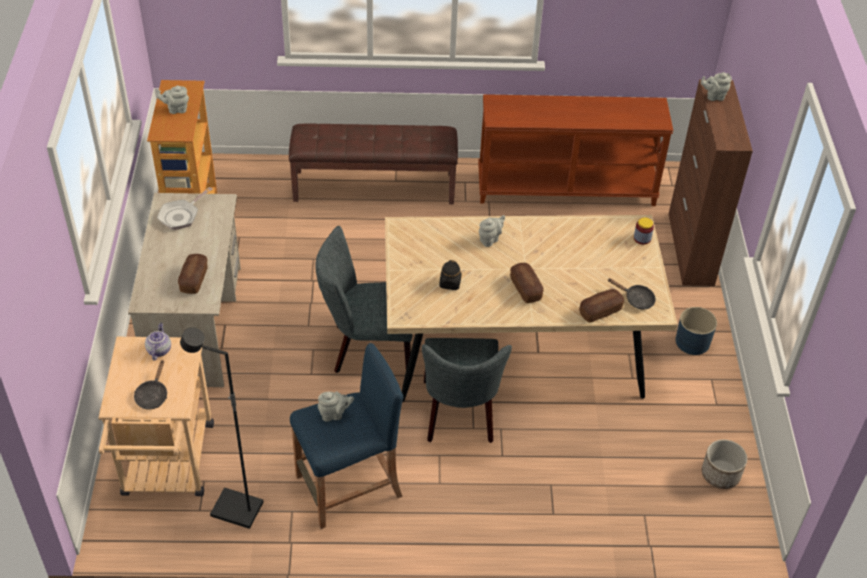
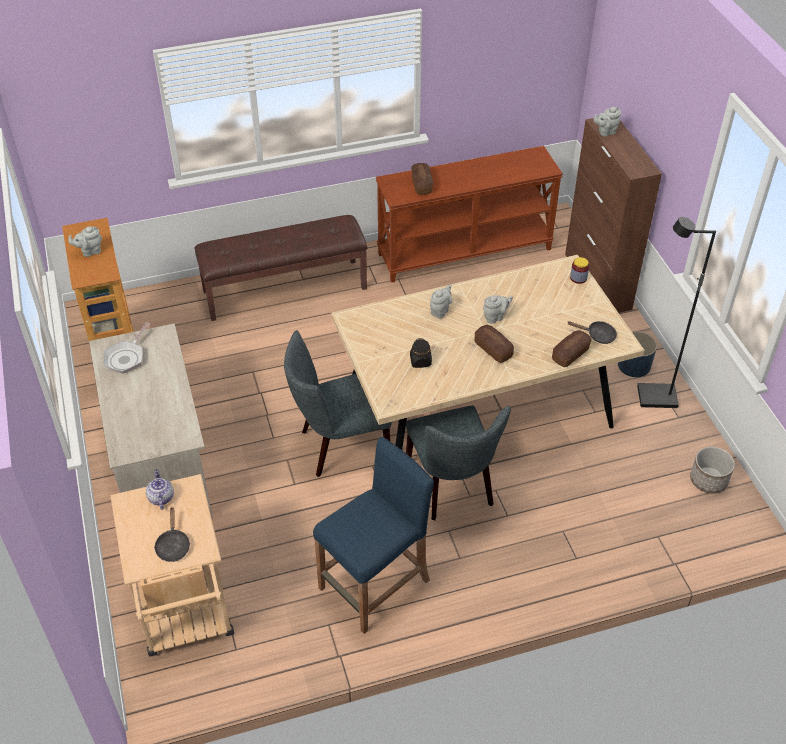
camera: 15 degrees left, 0 degrees up
(194, 279) = (165, 418): bread -> bread (421, 184)
(236, 510) = (272, 639): black floor lamp -> black floor lamp (656, 398)
(334, 414) = (359, 517): grey teapot -> grey teapot (495, 317)

